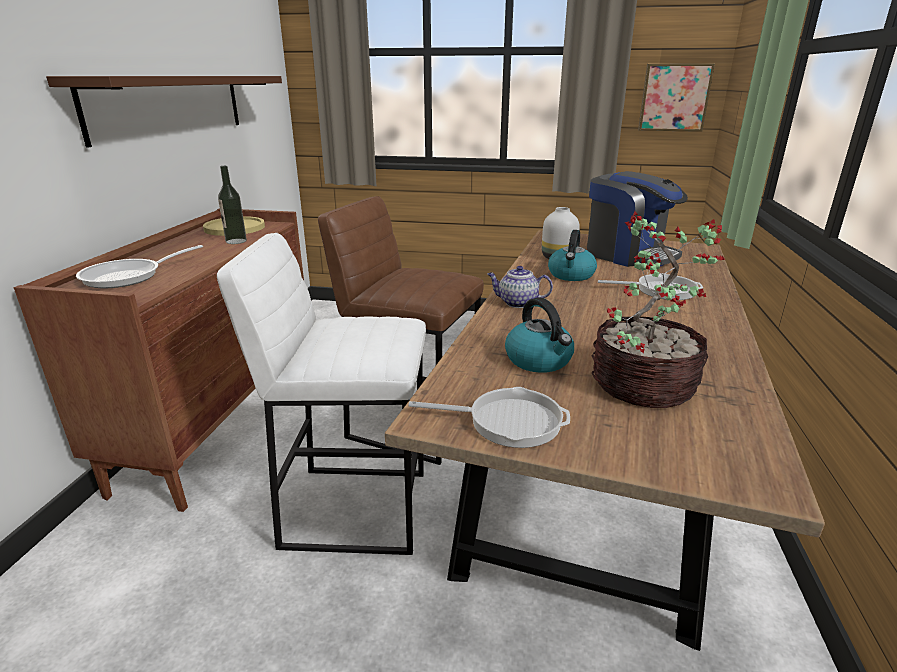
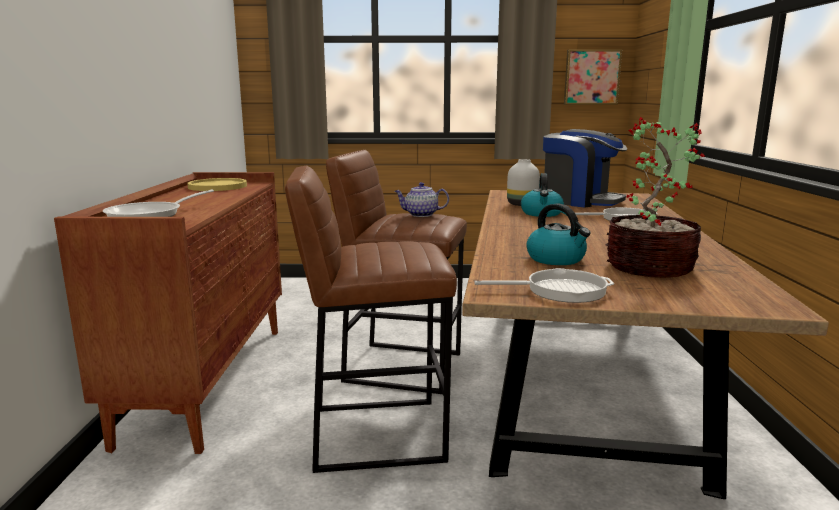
camera: 10 degrees left, 10 degrees down
(170, 105) = (162, 71): brown shelf -> none
(236, 241) = (230, 193): bottle -> none
(353, 508) = (375, 434): white stool -> brown stool
(517, 303) = (510, 230): teapot -> teapot (420, 215)

